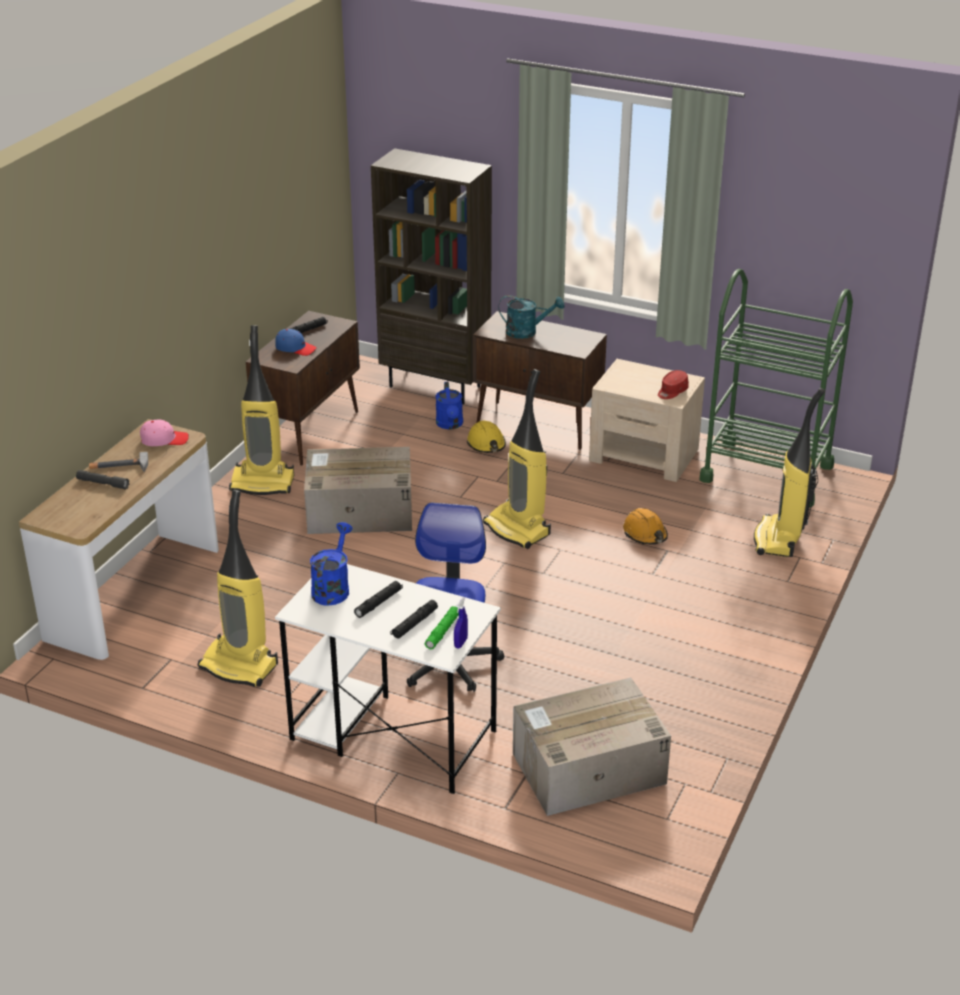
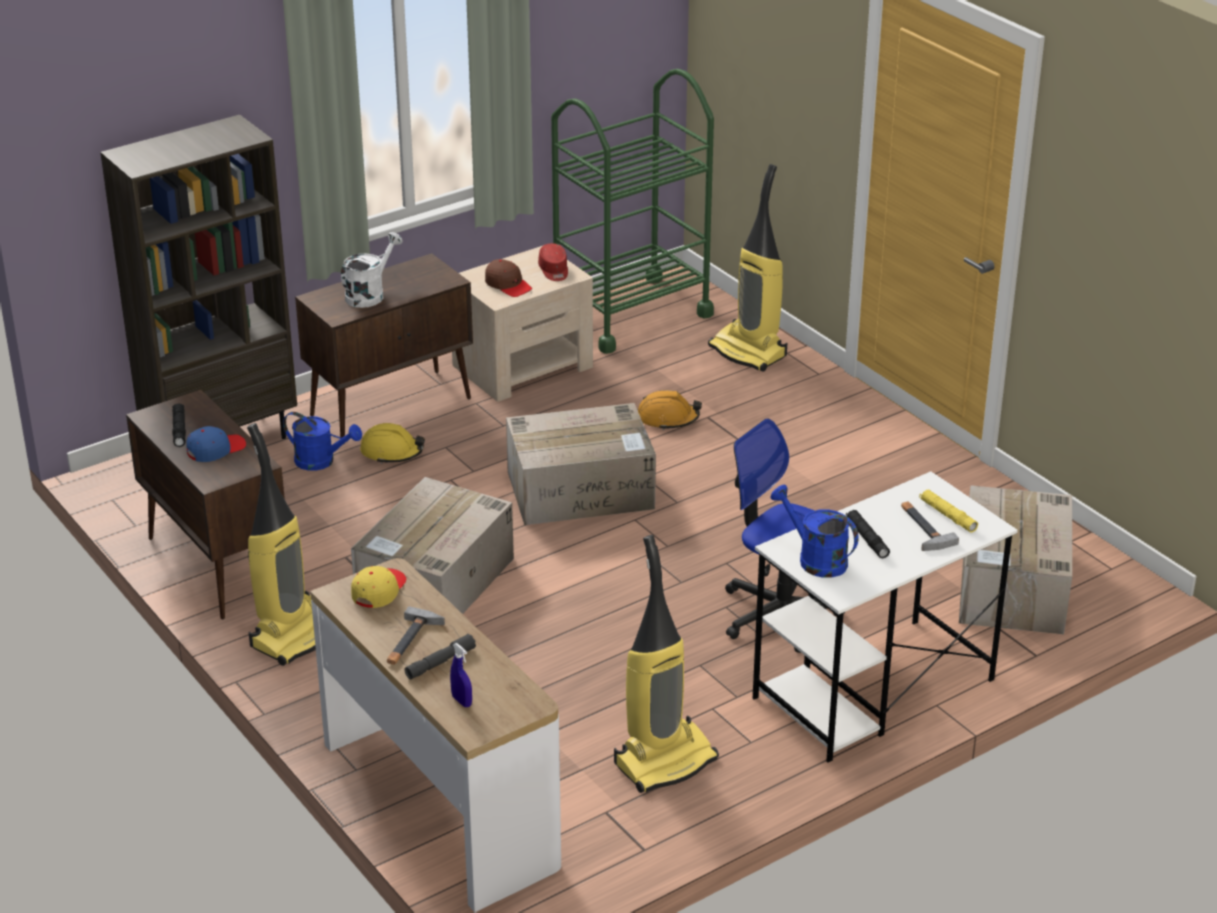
camera: 60 degrees left, 0 degrees up
(164, 439) = (378, 591): pink cap -> yellow cap
(414, 624) = (921, 528): black flashlight -> hammer
(443, 631) = (947, 515): green flashlight -> yellow flashlight
(460, 643) = (975, 511): blue spray bottle -> blue spray bottle (461, 701)
(518, 529) = (582, 490): vacuum cleaner -> cardboard box
(527, 332) = (369, 294): turquoise watering can -> white watering can
(631, 382) = (508, 285): none -> brown cap

